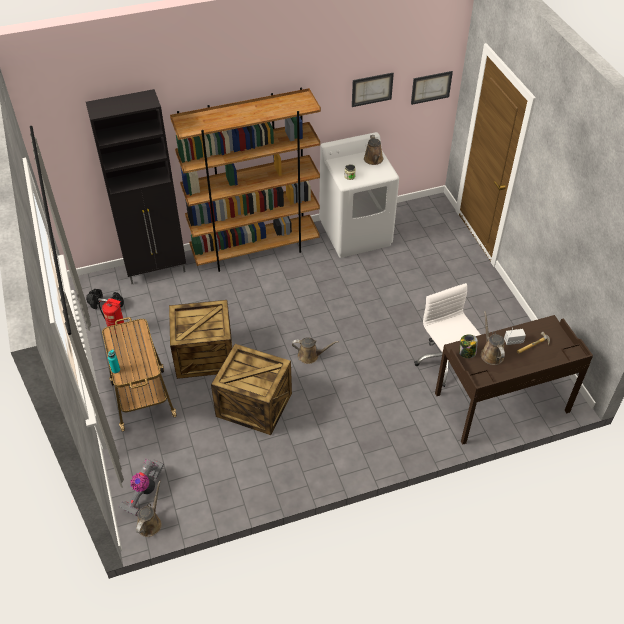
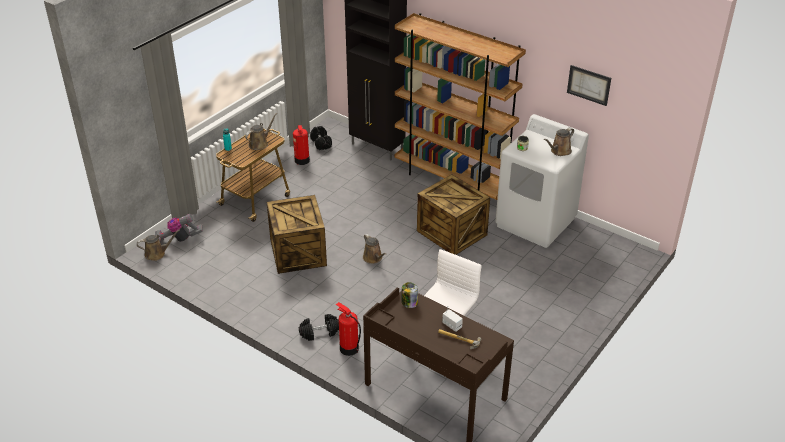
camera: 55 degrees right, 10 degrees down
(204, 354) = (321, 207): crate -> crate (452, 232)
(376, 443) = (319, 332): none -> black dumbbell
(411, 433) = (348, 348): none -> fire extinguisher
(431, 87) = (650, 116): picture -> none
(491, 353) = (423, 317): brown watering can -> brown watering can (260, 144)

